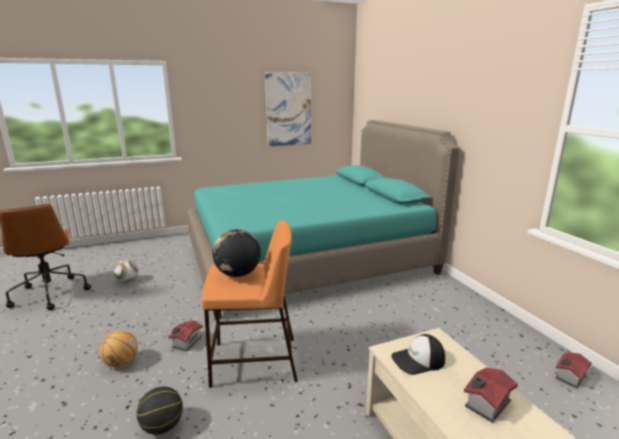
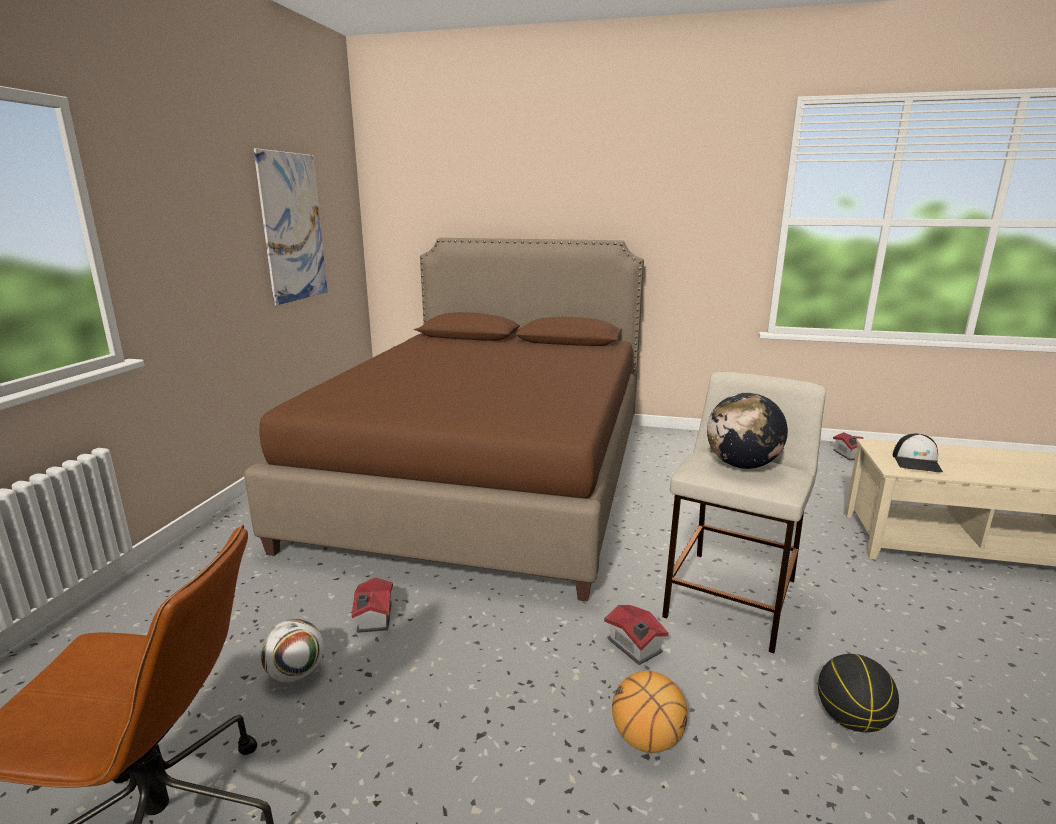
camera: 55 degrees left, 0 degrees up
(253, 361) = (731, 599): orange stool -> beige stool
(308, 259) = (487, 477): turquoise bed -> brown bed
(486, 404) = (991, 461): toy house -> toy house (373, 618)

